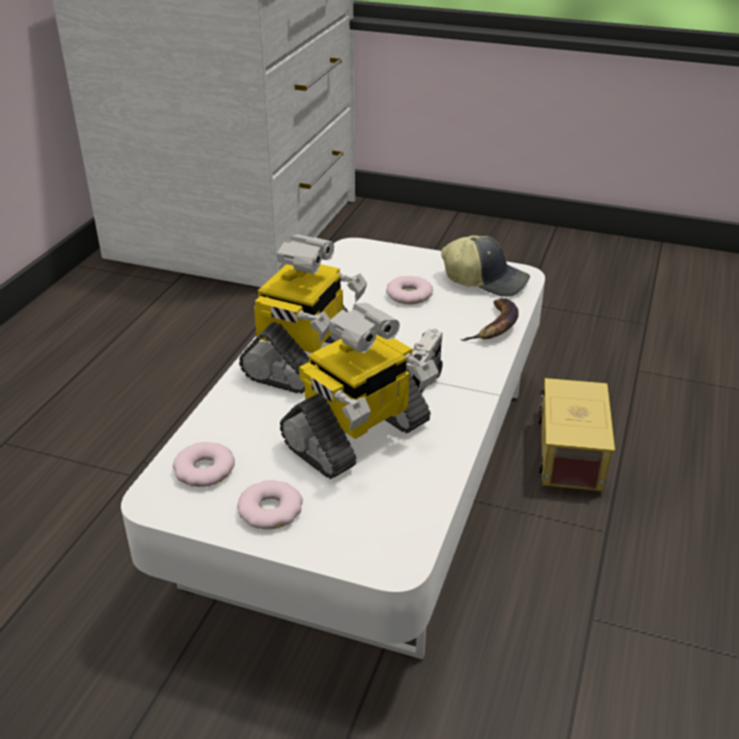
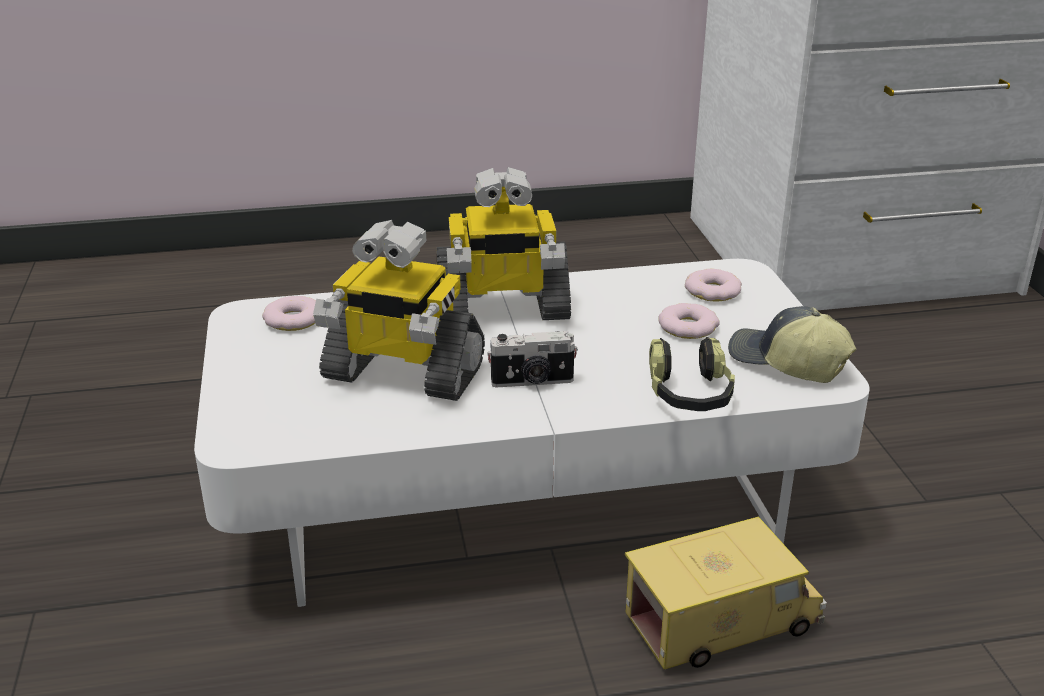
camera: 60 degrees right, 5 degrees down
(270, 510) = (262, 365): donut -> donut (713, 291)
(485, 280) = (786, 363): cap -> cap turned 135 degrees clockwise
(495, 326) = (689, 395): banana -> headphones

